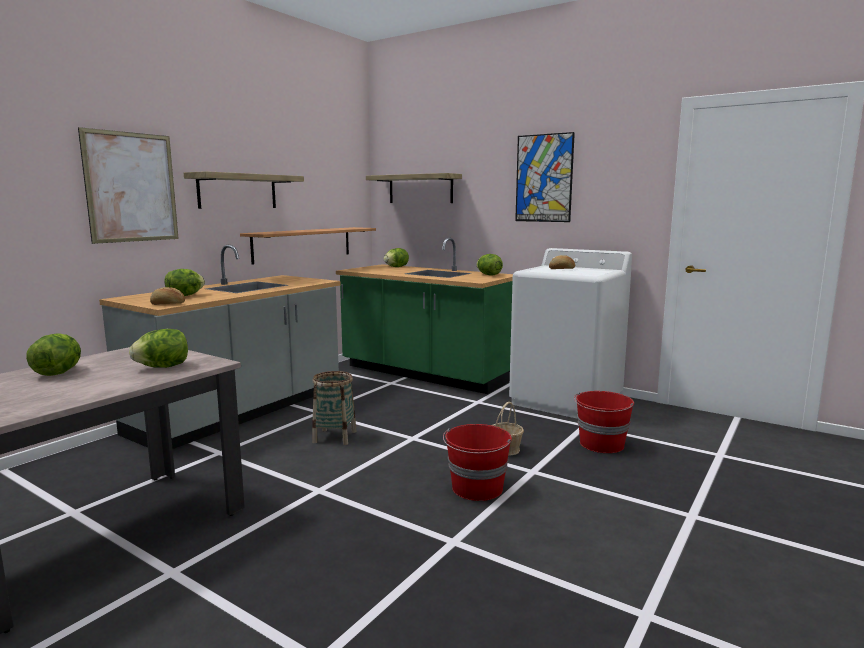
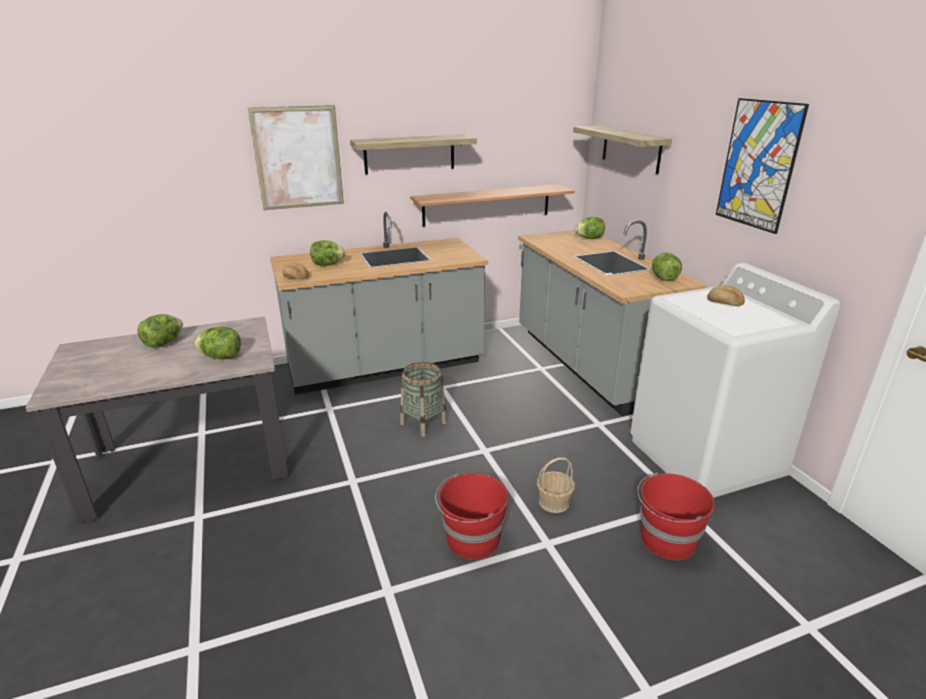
camera: 35 degrees right, 15 degrees up
(425, 373) = (589, 364): green counter -> grey counter

